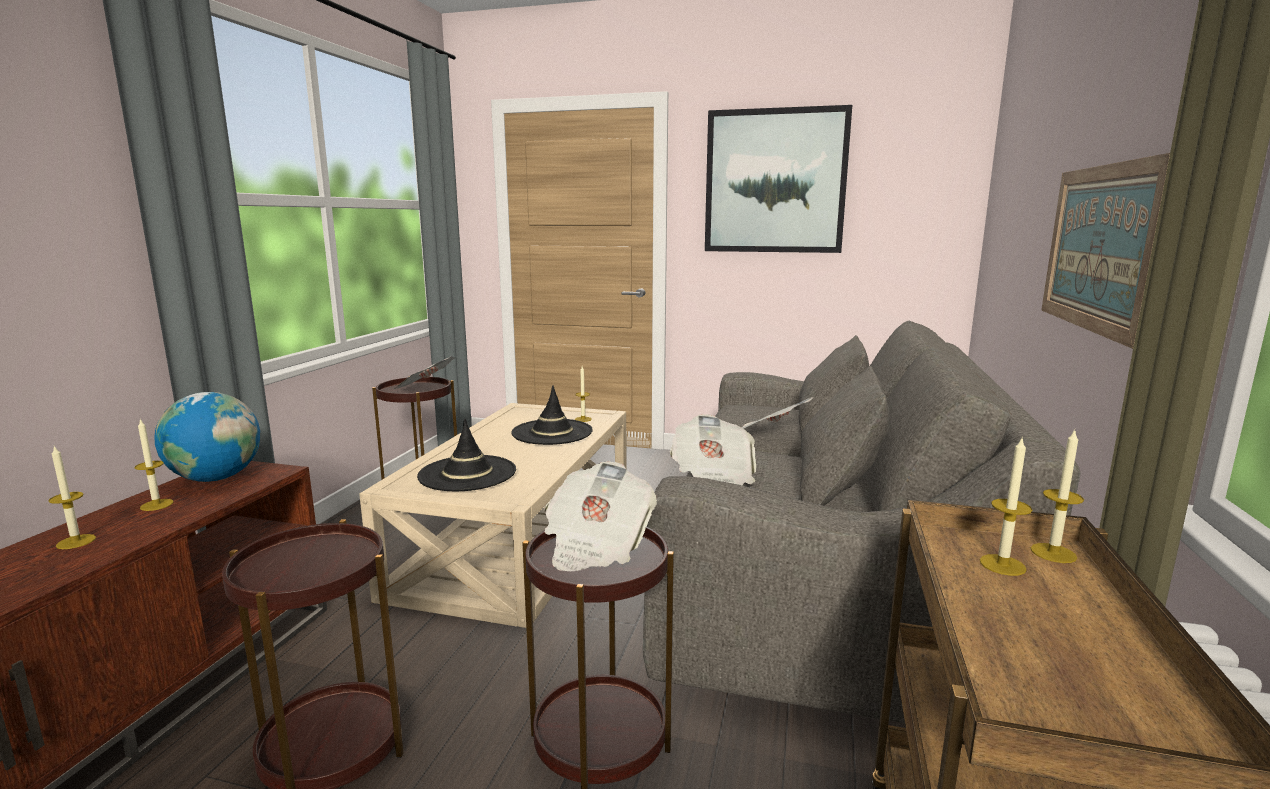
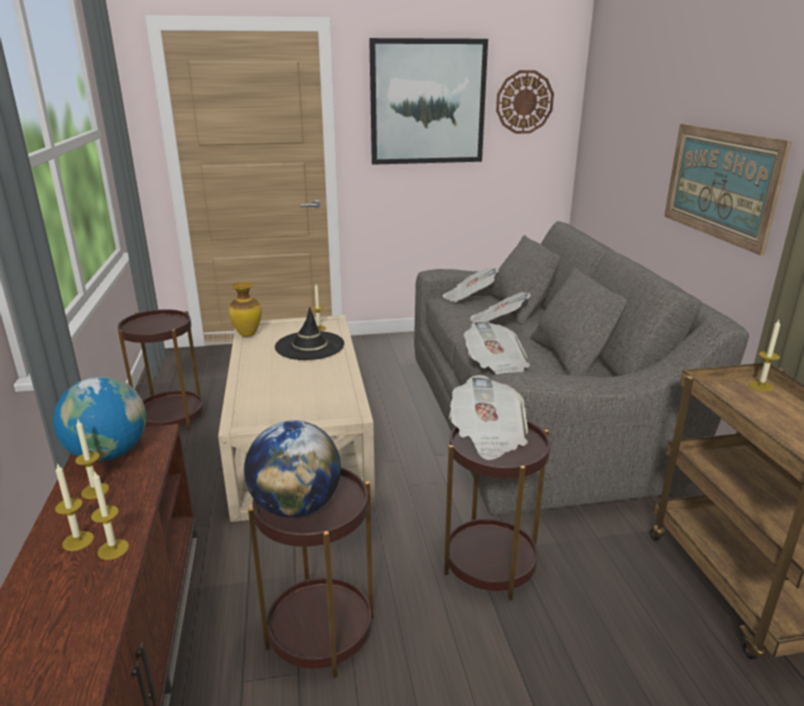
camera: 25 degrees left, 10 degrees up
(288, 563) = (296, 507): none -> globe
(425, 389) = (166, 323): newspaper -> newspaper (469, 298)
(467, 473) = (288, 398): black hat -> none
(506, 414) = (247, 334): none -> vase
(903, 181) = (524, 102): none -> wall clock
(1002, 565) = (748, 399): candle -> candle (113, 549)

